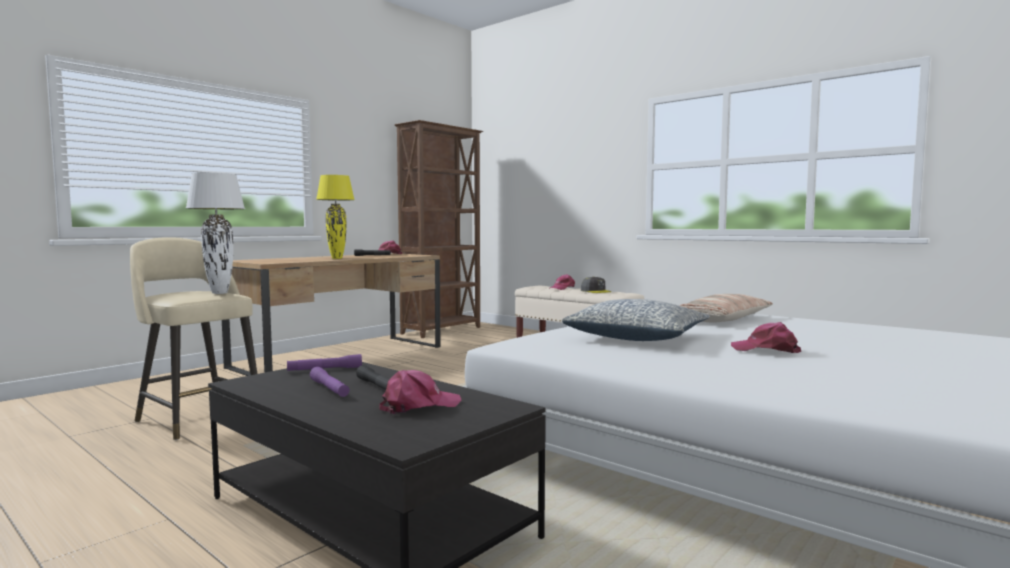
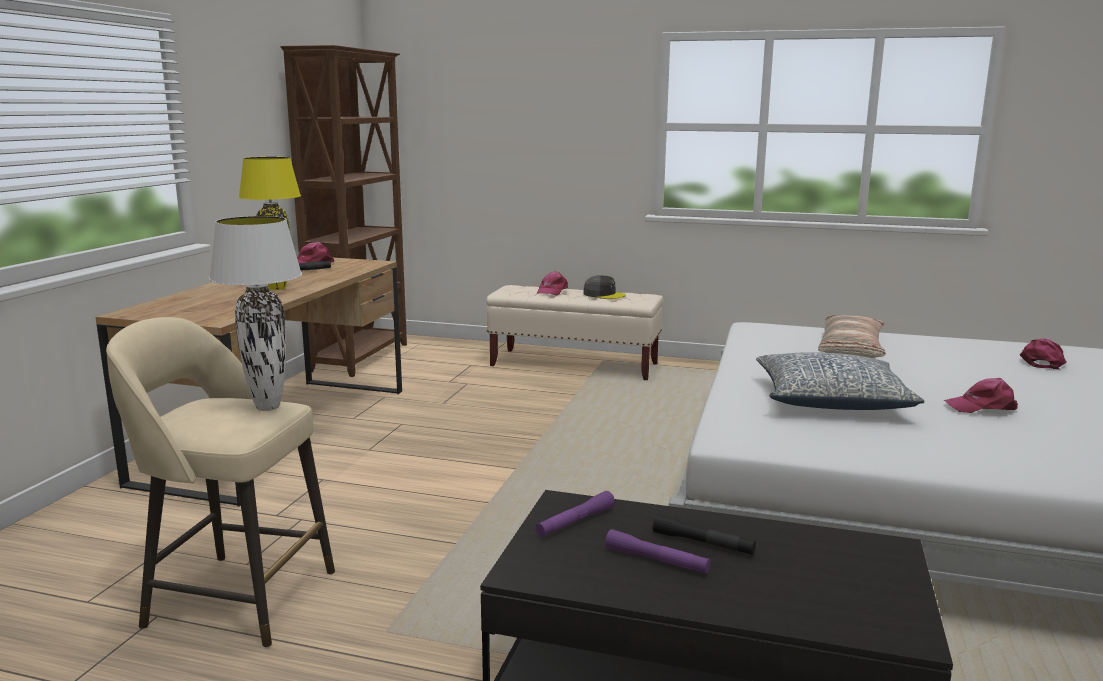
camera: 25 degrees left, 10 degrees up
(418, 405) = (805, 567): pink cap -> pink cap (1043, 362)

